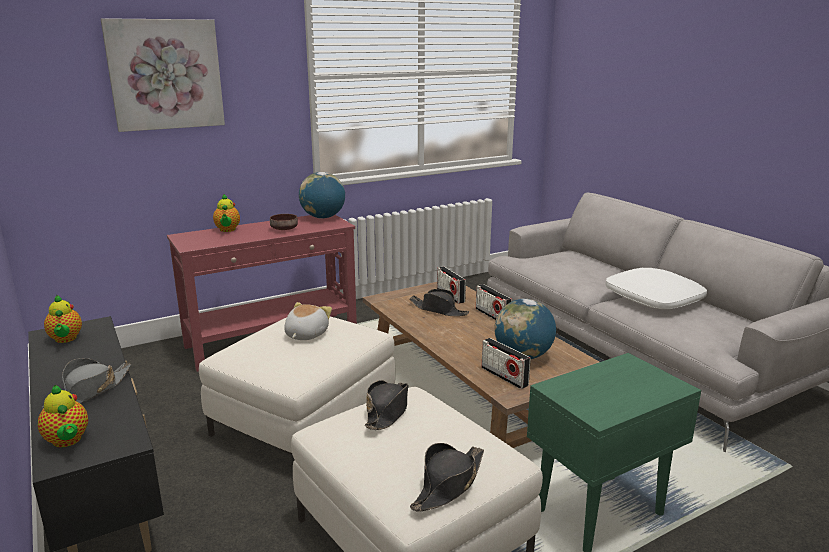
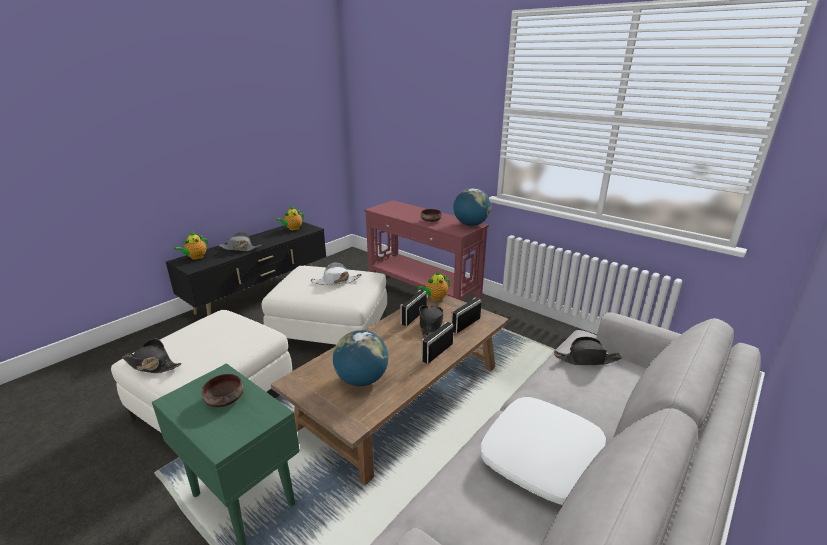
camera: 70 degrees right, 5 degrees up
(165, 74) = (416, 98): picture -> none
(227, 230) = (414, 209): teapot -> teapot (435, 298)
(305, 334) = (336, 281): plush toy -> white hat
(388, 411) = (238, 329): black hat -> black hat (587, 359)
(504, 376) = (321, 375): radio -> radio (413, 316)
(603, 385) = (225, 399): none -> brown bowl

